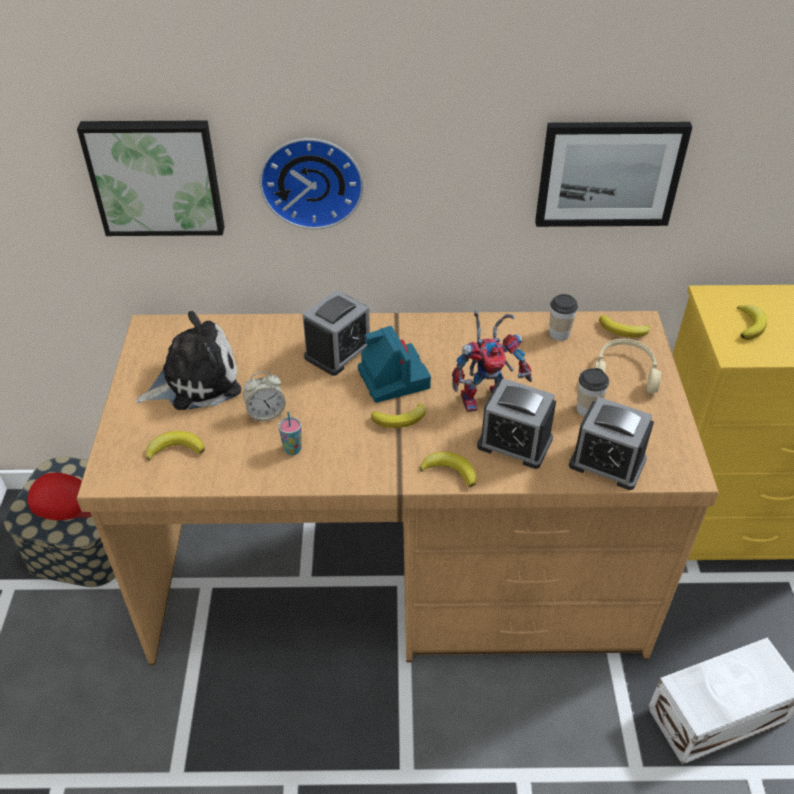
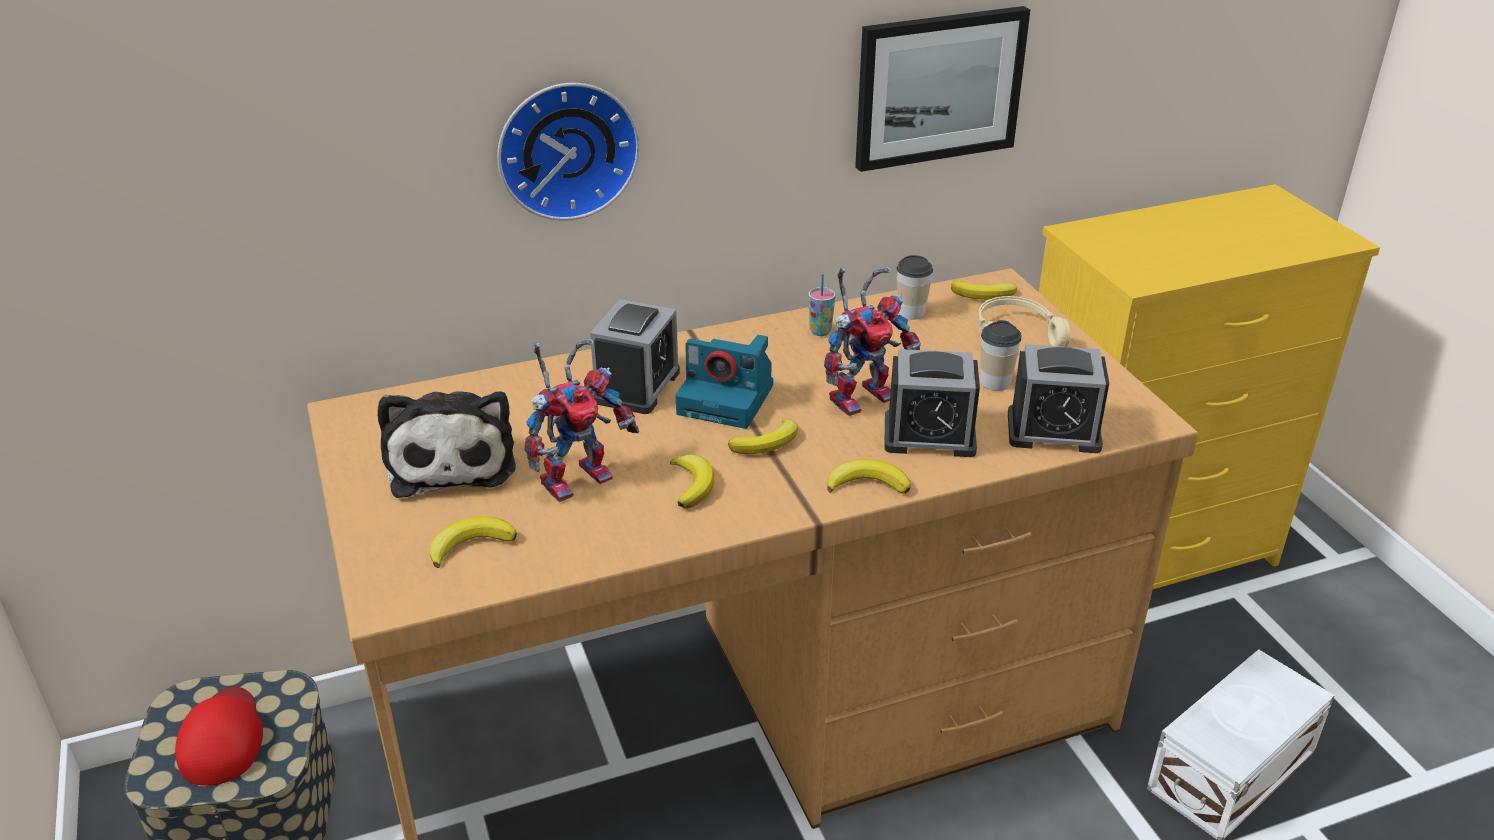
camera: 20 degrees left, 10 degrees down
(66, 501) = (223, 738): red cap -> red cap turned 90 degrees counterclockwise
(156, 176) = (343, 173): picture -> none
(195, 381) = (452, 460): plush toy -> plush toy turned 120 degrees clockwise
(266, 413) = (579, 475): alarm clock -> toy robot
(292, 449) = (641, 507): cup -> cup (820, 331)
(392, 377) = (728, 399): camera -> camera turned 150 degrees clockwise
(750, 325) = (1137, 251): banana -> banana (692, 484)

